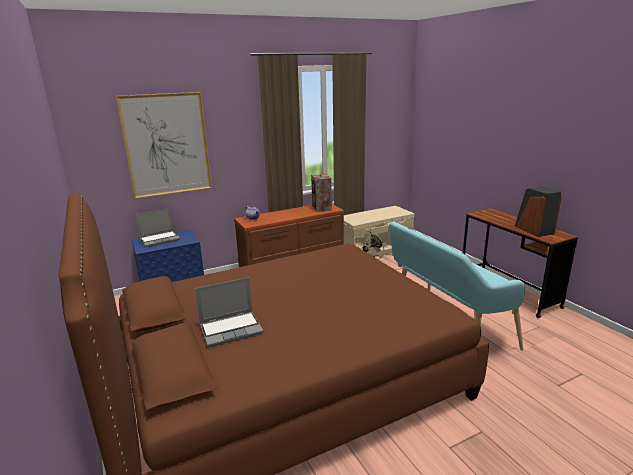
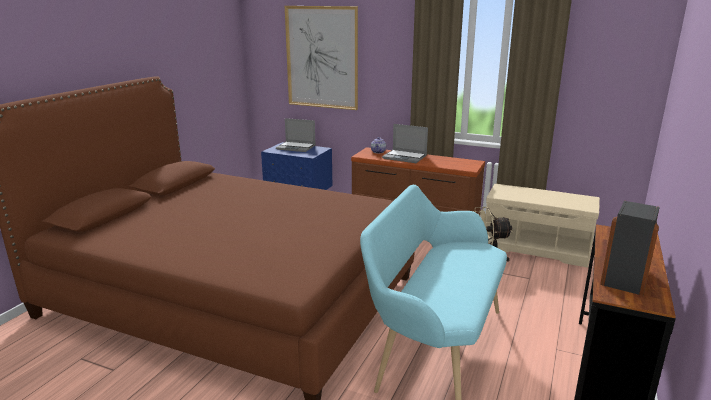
camera: 50 degrees right, 0 degrees up
(232, 329) = (169, 213): laptop -> laptop (405, 157)
(321, 208) = (459, 163): speaker -> none

